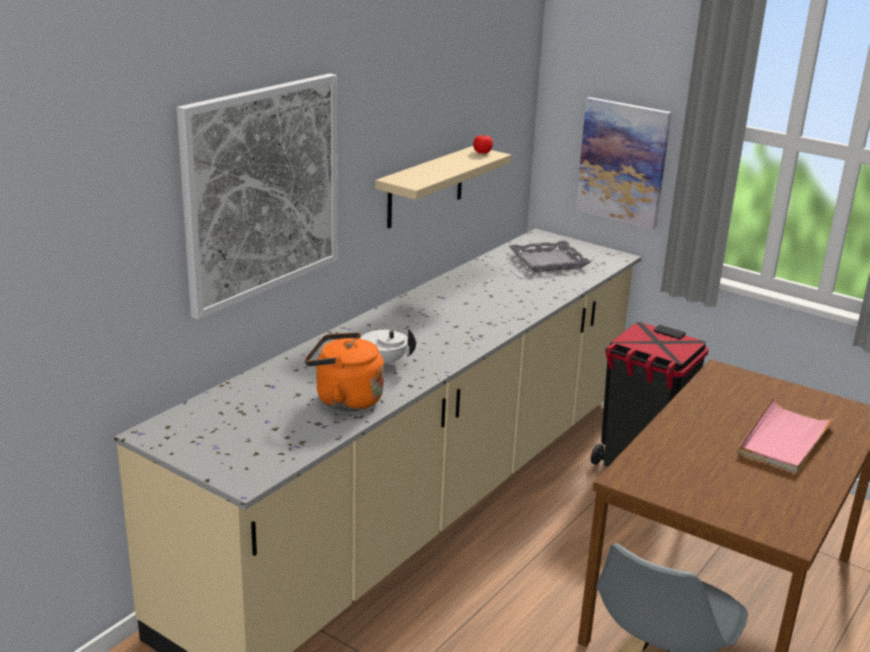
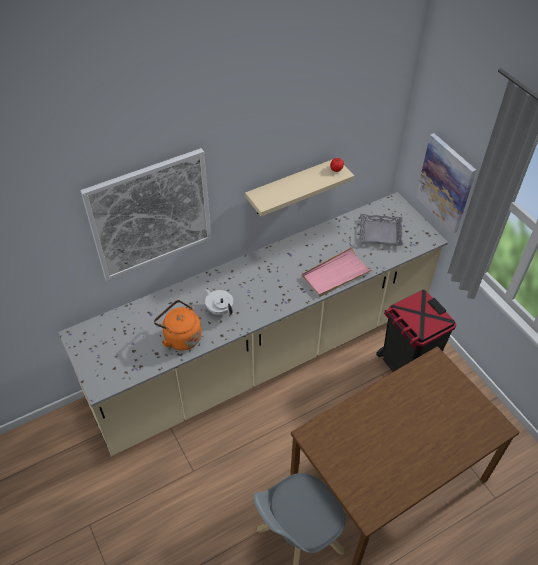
camera: 25 degrees right, 25 degrees up
(784, 439) = (428, 435): pink tray -> pink tray (336, 274)

